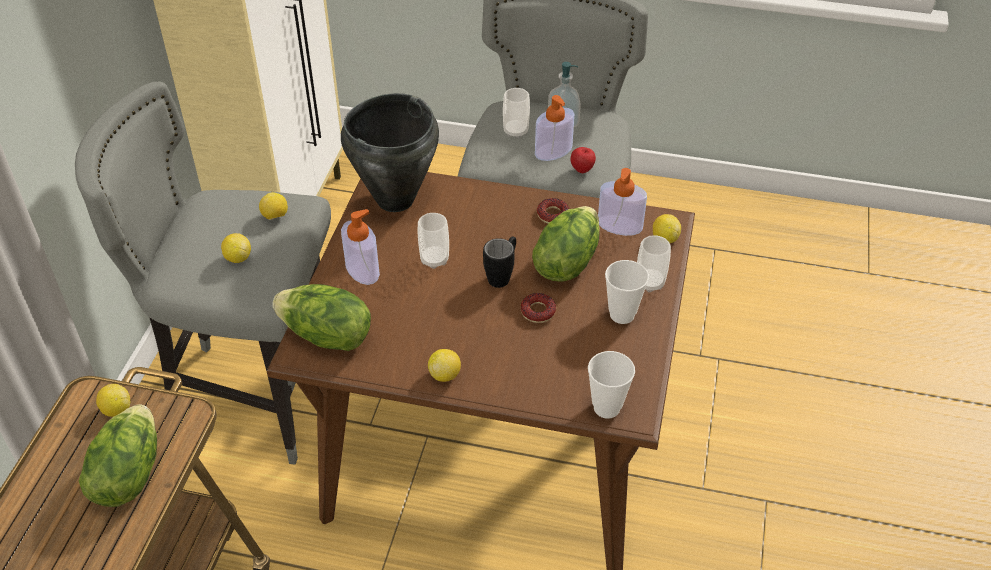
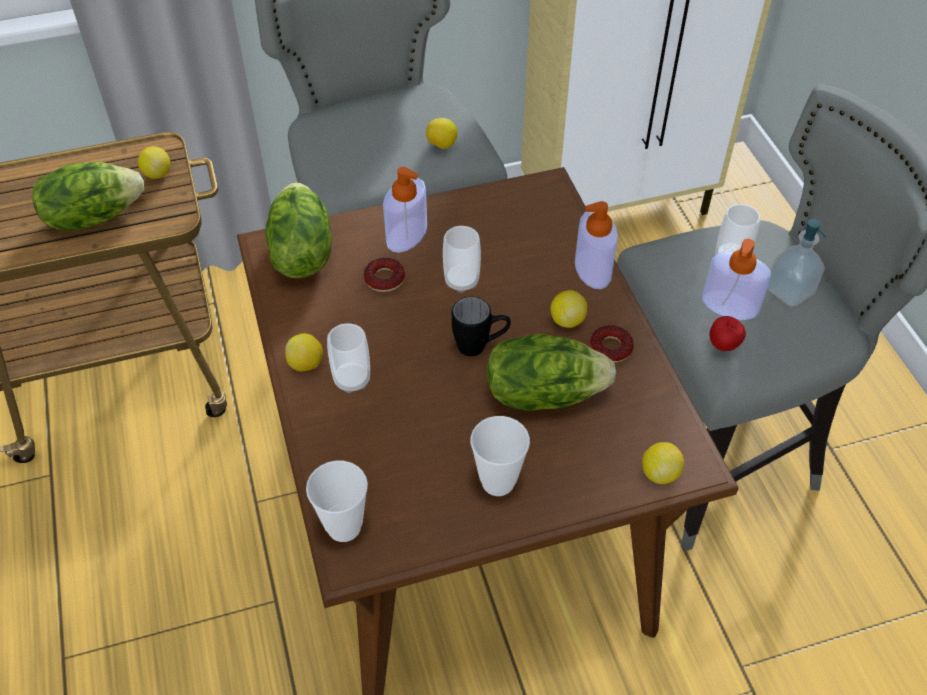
camera: 60 degrees right, 5 degrees up
(238, 258) = (368, 149): lemon -> lemon (567, 320)
(394, 200) = (523, 210): black cooking pot -> none
(538, 311) = (448, 401): donut -> donut (384, 279)
(619, 225) = (645, 418): soap dispenser -> soap dispenser (593, 269)
(650, 283) = (571, 488): cup -> cup (352, 380)

